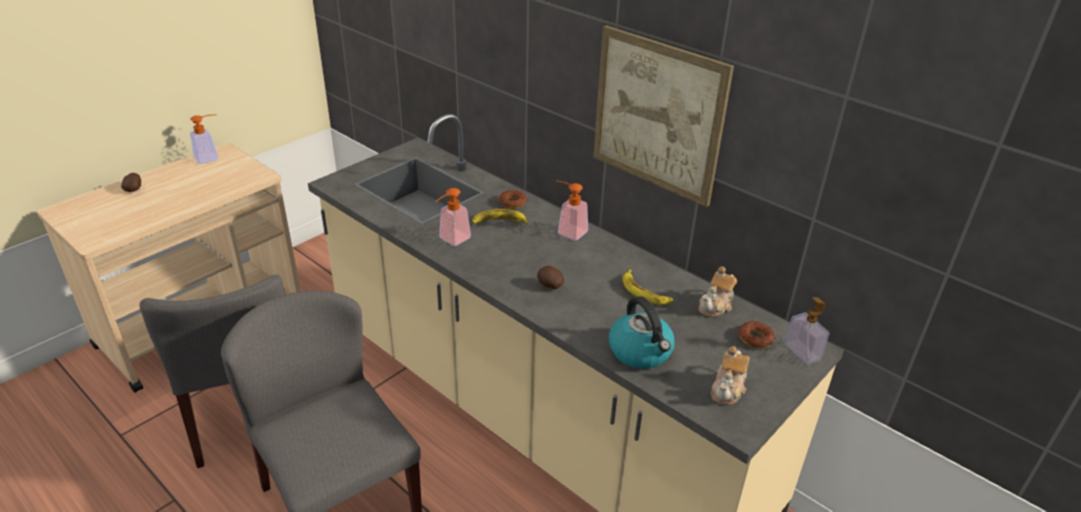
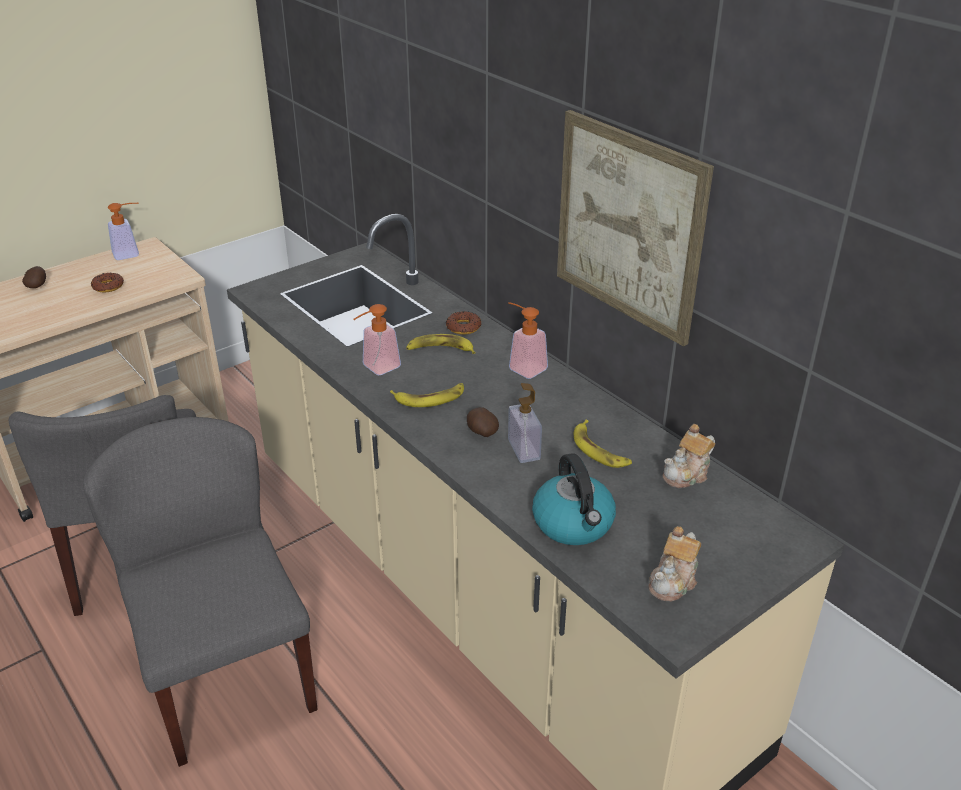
camera: 10 degrees right, 0 degrees up
(501, 261) = (430, 398): none -> banana
(755, 338) = (727, 520): donut -> donut (108, 286)
(802, 352) = (785, 543): soap dispenser -> soap dispenser (524, 449)

